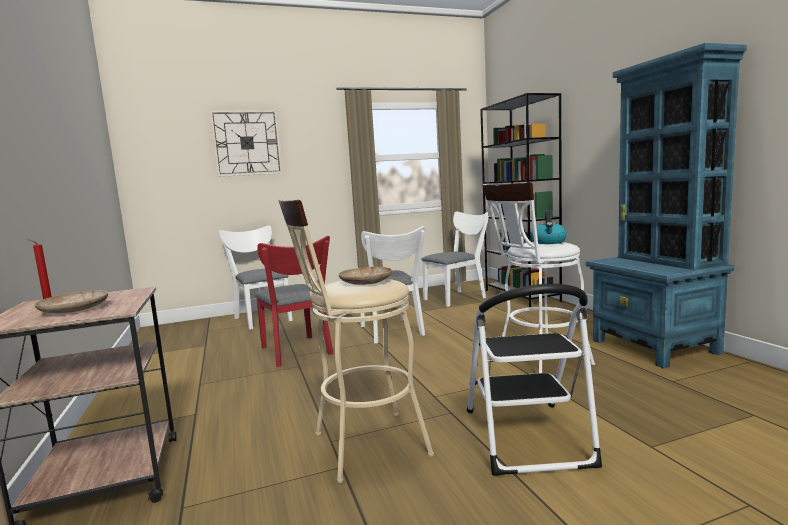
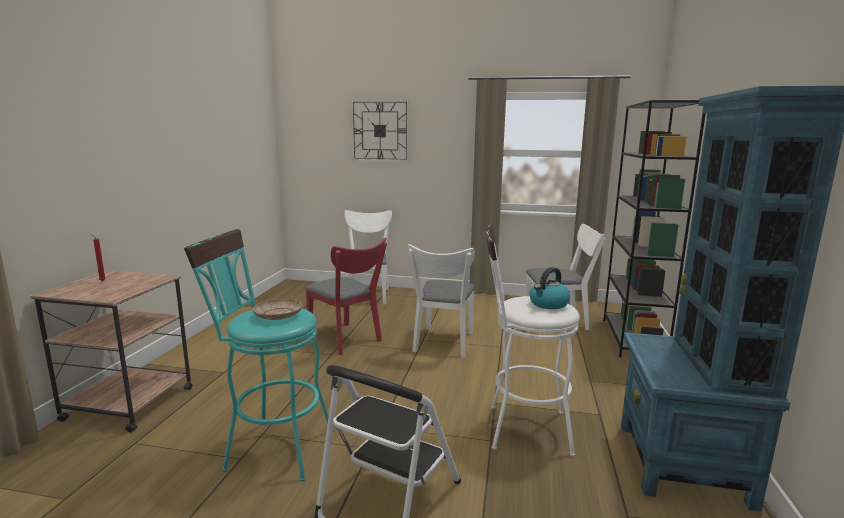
camera: 30 degrees right, 5 degrees up
(75, 309) = (104, 288): beige plate -> none
(297, 352) = (347, 340): red chair -> red chair turned 45 degrees counterclockwise
(361, 447) = (272, 448): beige stool -> turquoise stool

